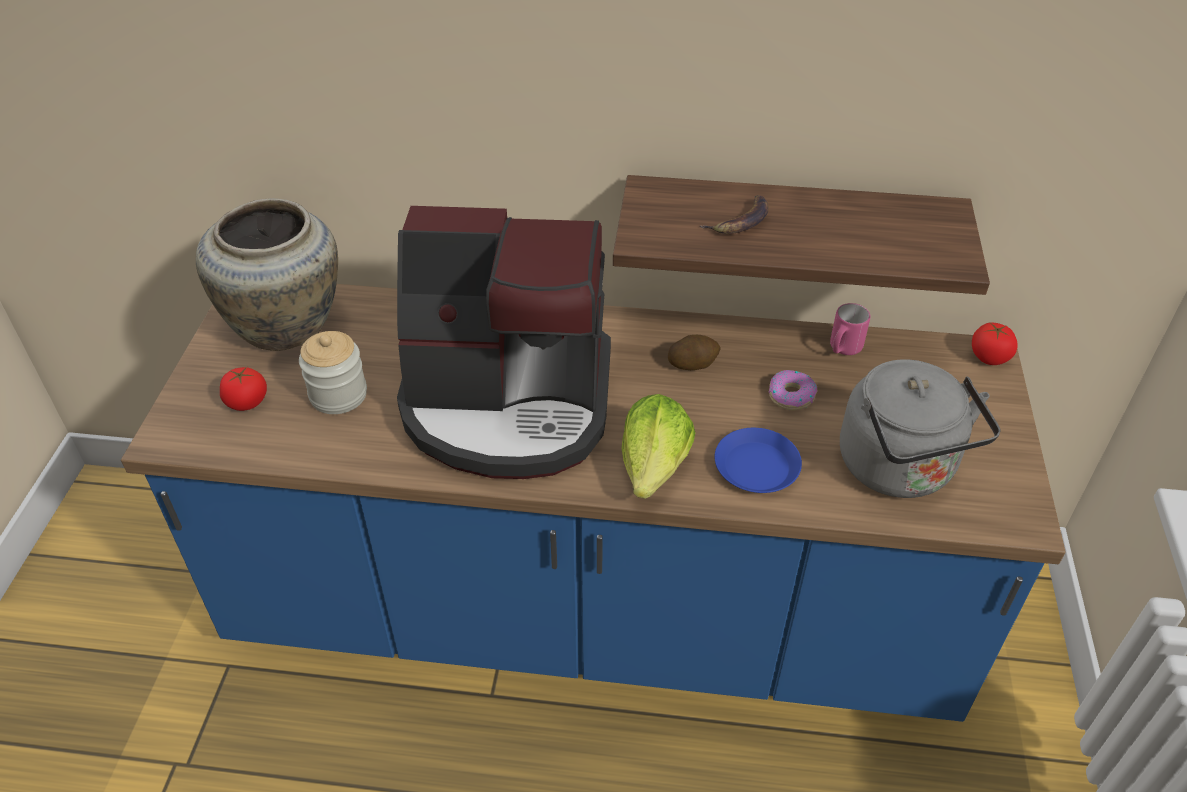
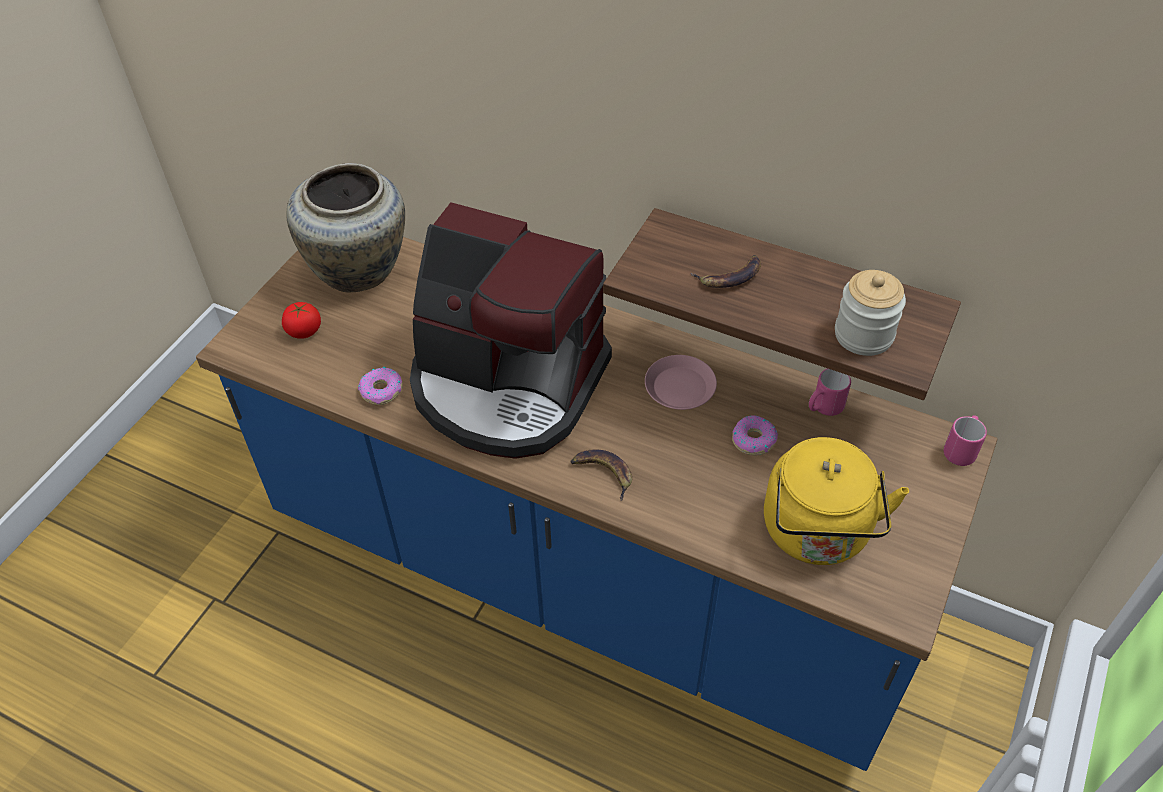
camera: 20 degrees right, 5 degrees up
(338, 395) = (376, 342): jar -> jar (863, 335)
(368, 443) = (382, 391): none -> donut
(654, 466) = (603, 473): lettuce -> banana
(692, 363) = (680, 387): potato -> pink plate
(757, 467) = (690, 497): blue plate -> none
(900, 469) = (817, 534): grey kettle -> yellow kettle
(989, 357) = (961, 450): tomato -> pink mug

